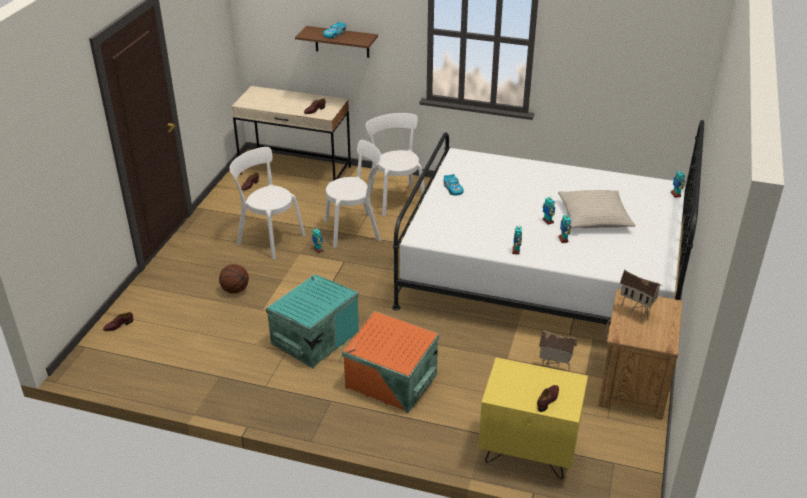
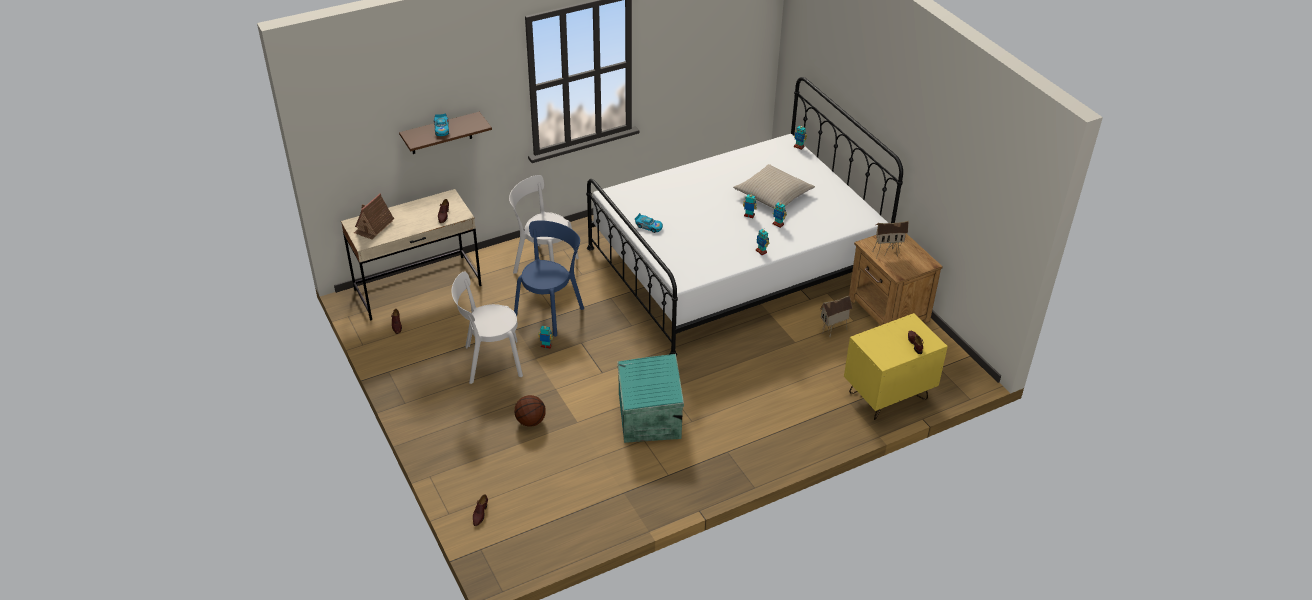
camera: 45 degrees left, 5 degrees up
(263, 97) = (373, 226): none -> toy house
(355, 230) = (550, 311): white chair -> blue chair
(391, 382) = (747, 410): orange storage box -> none

